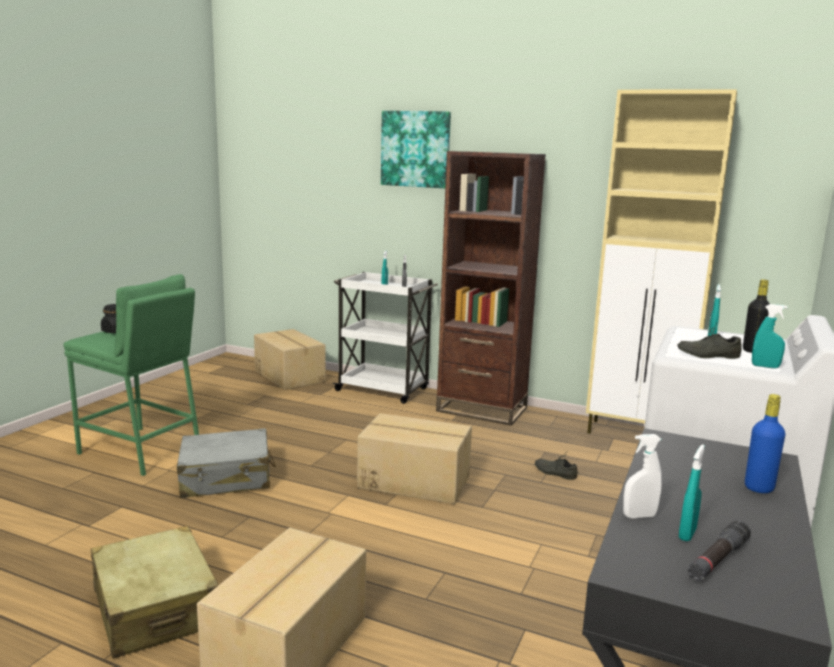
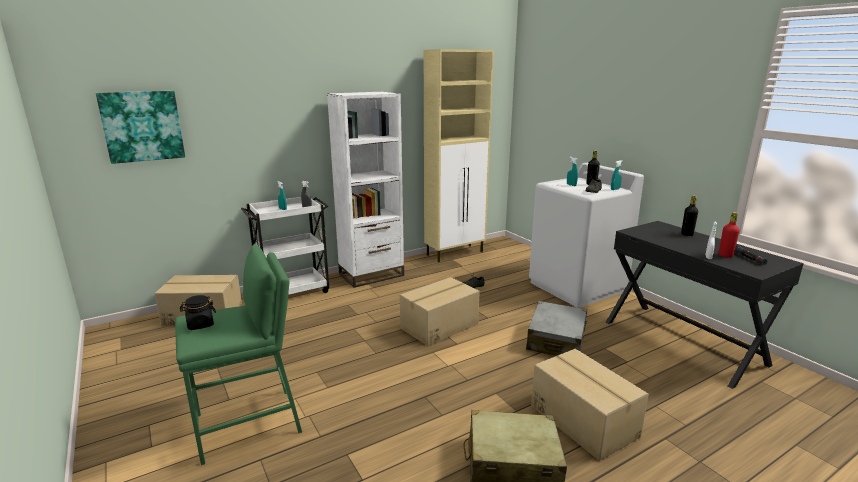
camera: 55 degrees left, 5 degrees up
(226, 478) = (355, 392): grey suitcase -> grey suitcase (556, 340)
(415, 149) = (279, 94): picture -> picture (142, 126)
(481, 409) = (371, 275): brown bookcase -> white bookcase
(687, 534) = (725, 255): turquoise spray bottle -> red bottle
(759, 488) = (687, 234): blue bottle -> black bottle

